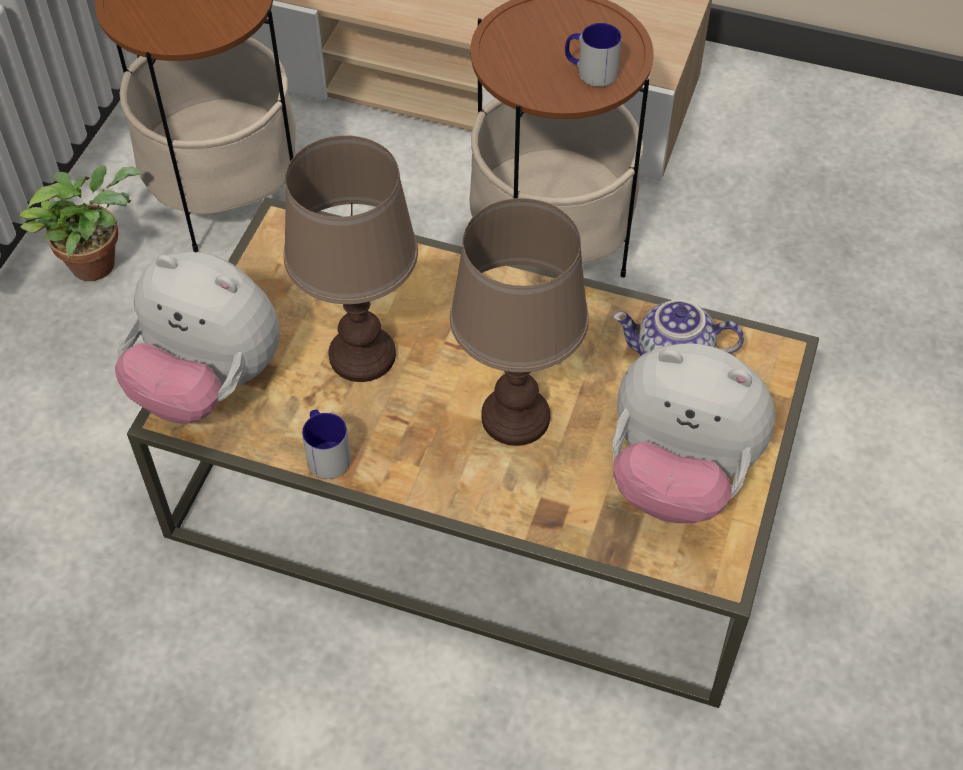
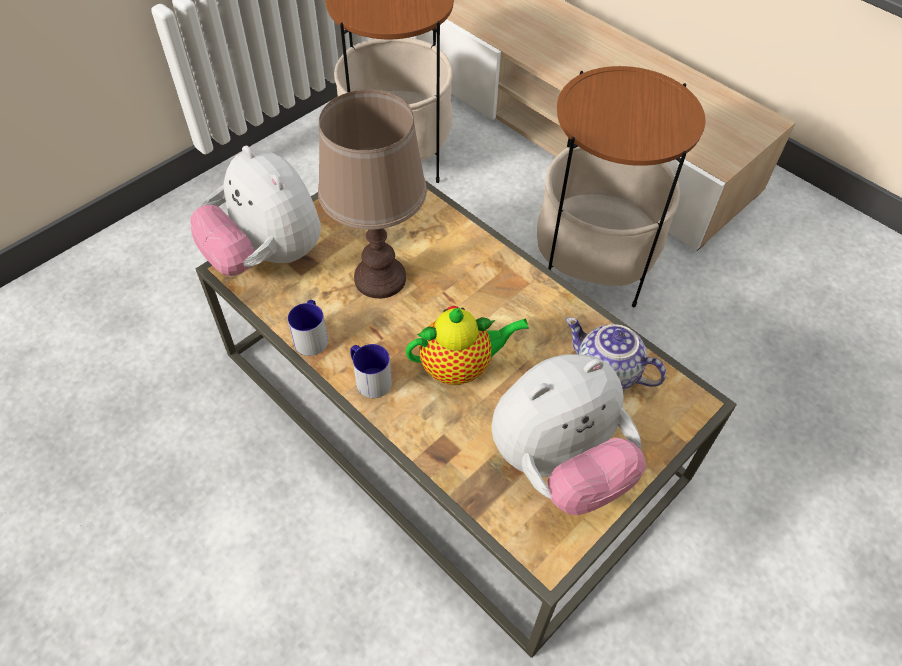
camera: 25 degrees right, 0 degrees up
(98, 261) = (297, 169): potted plant -> none
(515, 418) = (460, 367): brown table lamp -> teapot
(590, 71) = (643, 132): mug -> mug (369, 378)
(678, 476) = (559, 464): plush toy -> plush toy turned 75 degrees counterclockwise

